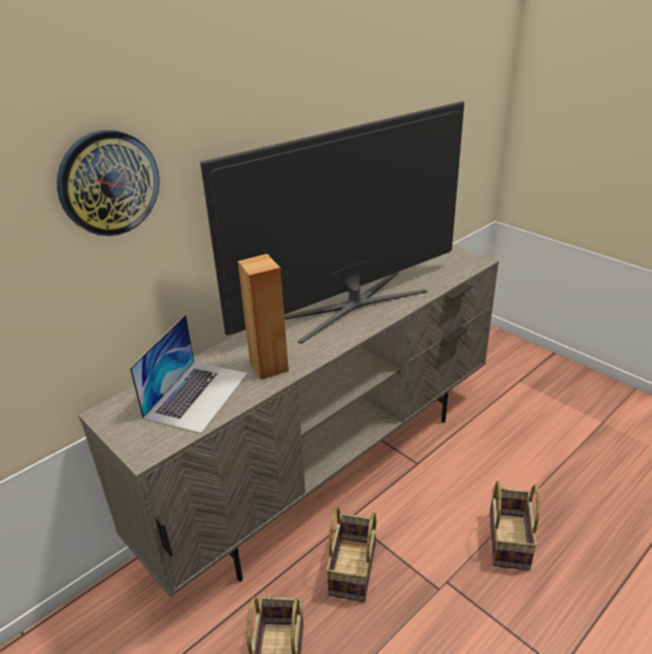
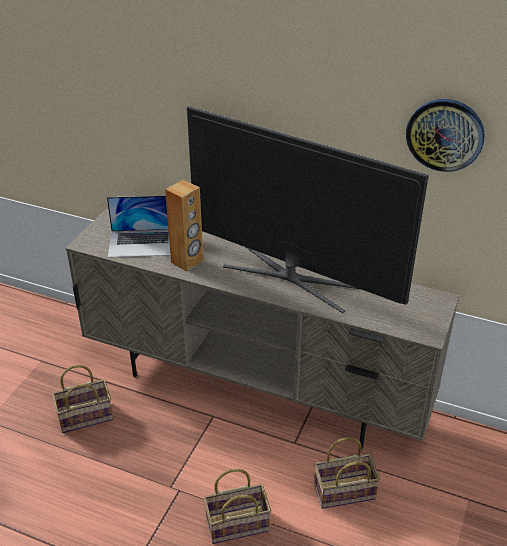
camera: 65 degrees right, 5 degrees up
(108, 183) = (147, 91): wall clock -> wall clock (445, 134)
(353, 571) = (166, 433): basket -> basket (343, 493)

